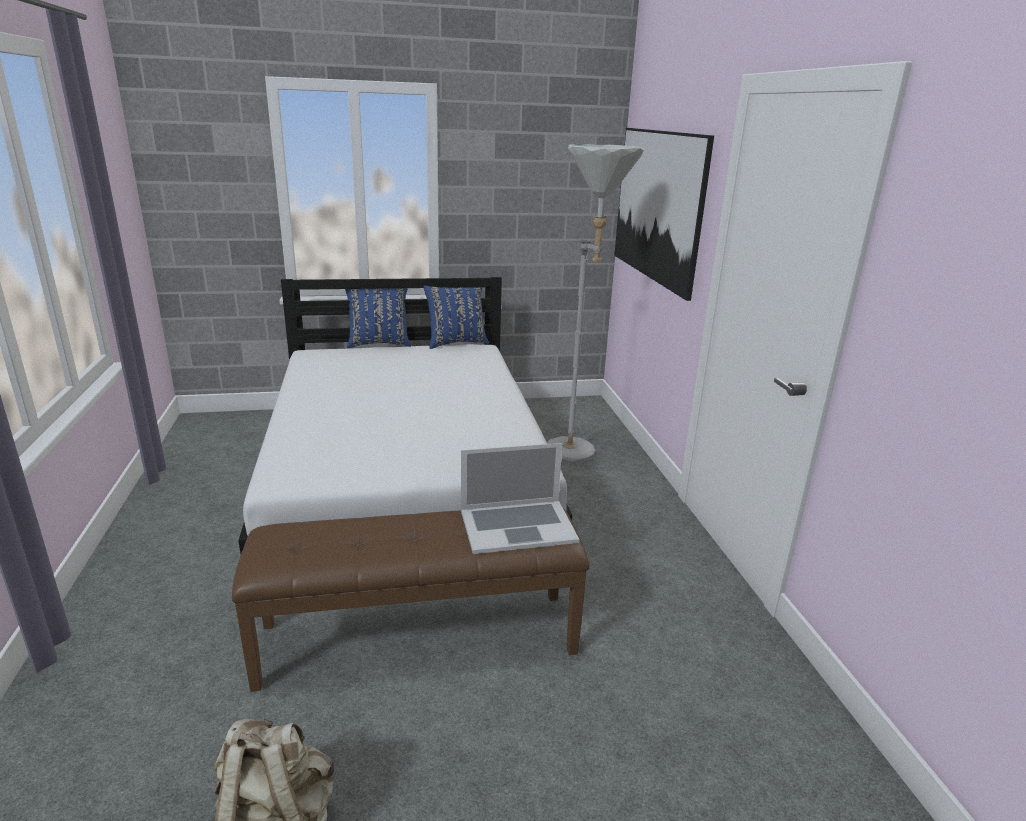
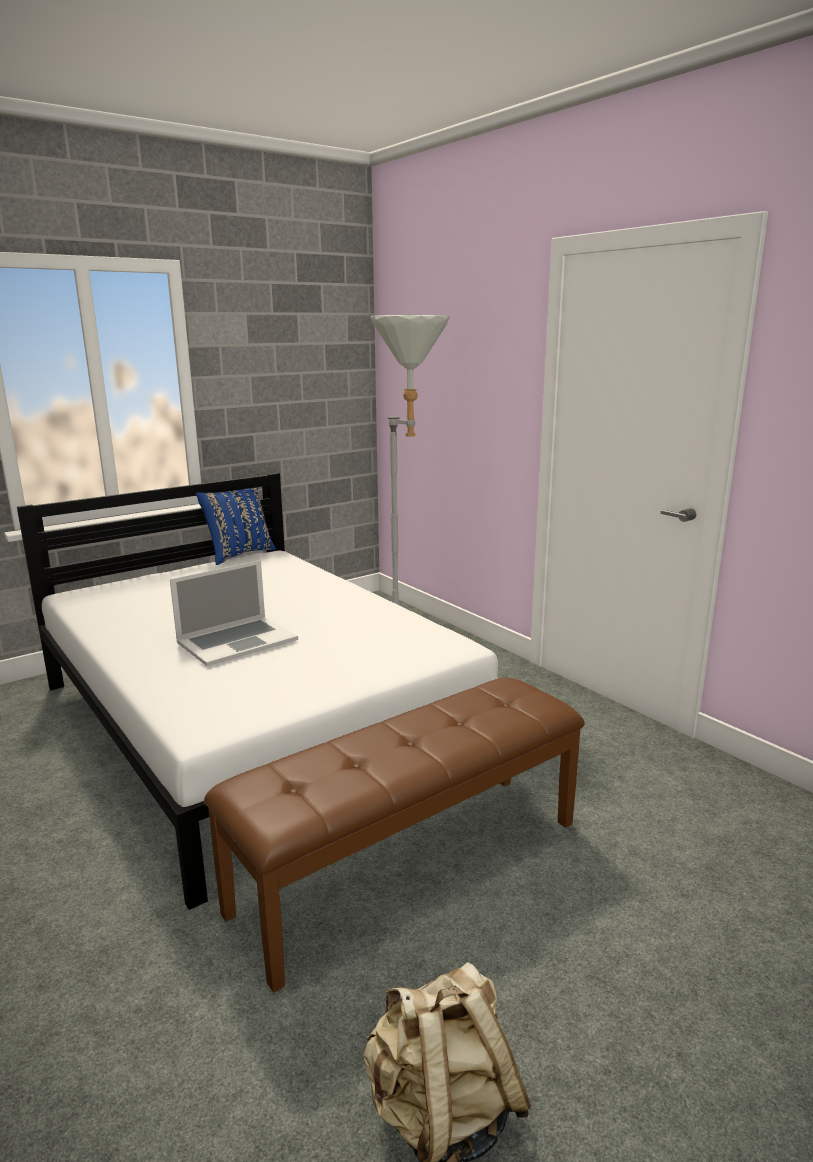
camera: 25 degrees left, 5 degrees down
(379, 343) = (149, 570): blue pillow -> none
(517, 526) = (496, 703): laptop -> laptop (237, 641)
(657, 206) = (442, 378): picture -> none

